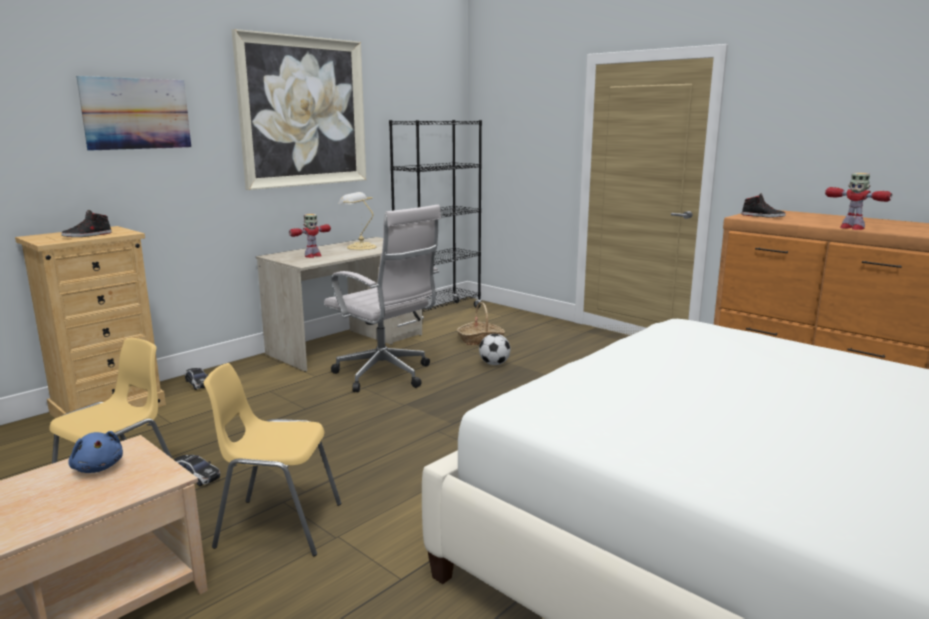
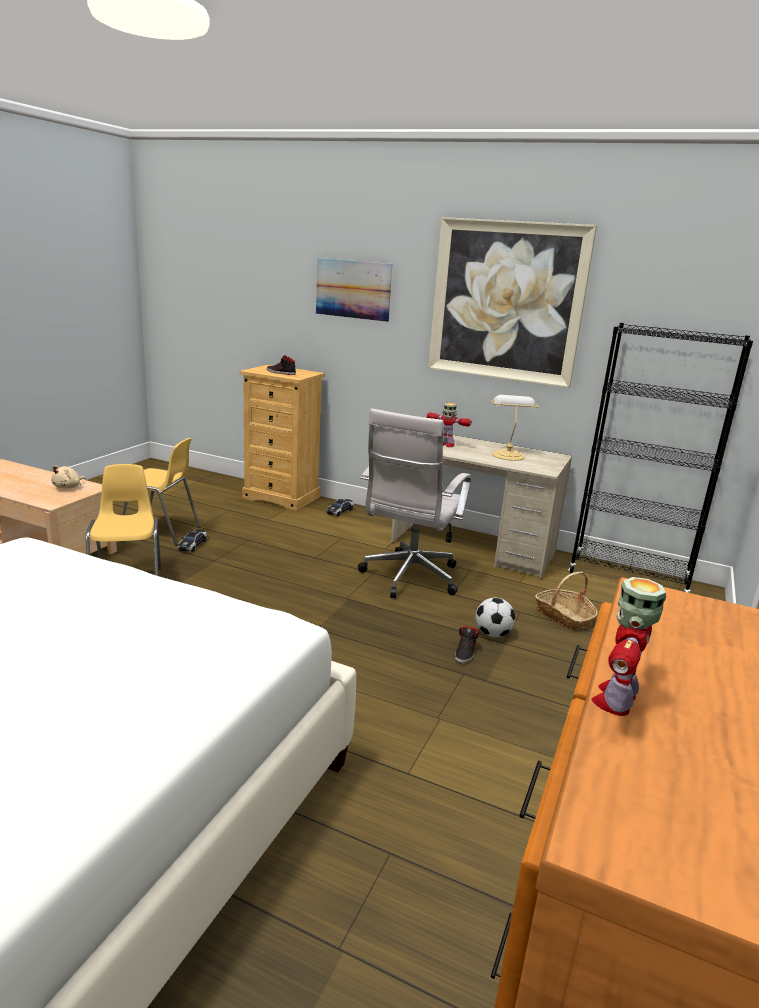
camera: 70 degrees right, 5 degrees up
(98, 467) = (68, 487): blue plush toy -> beige plush toy
(763, 216) = (684, 614): black shoe -> black shoe (465, 652)

